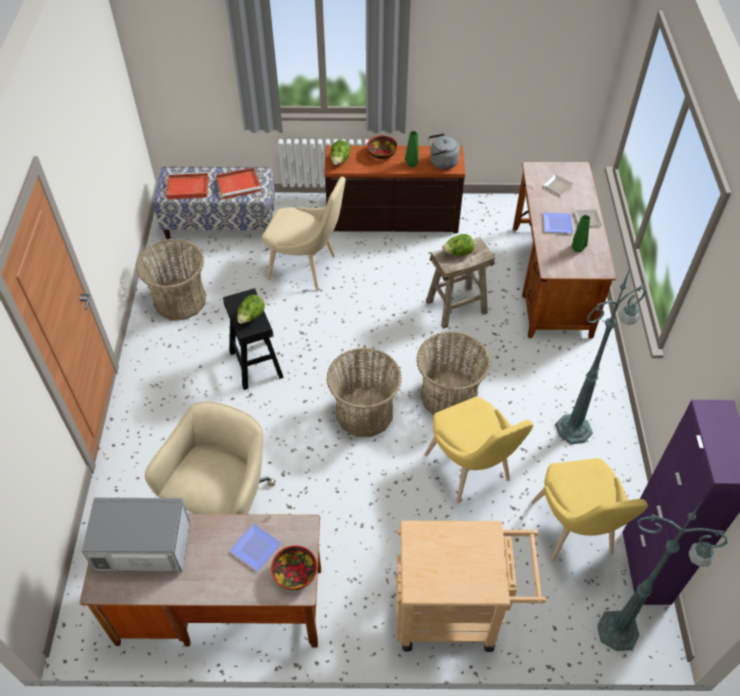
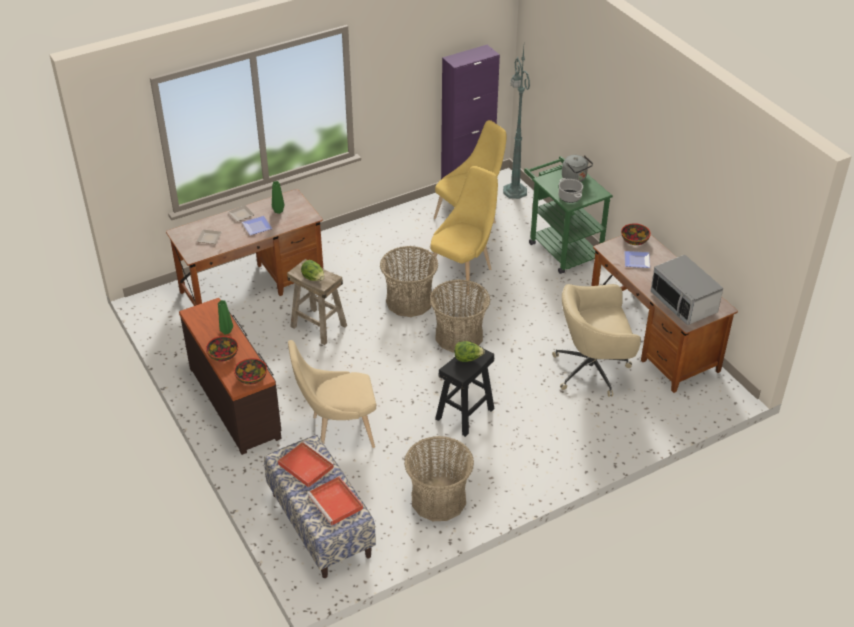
camera: 120 degrees left, 10 degrees down
(307, 268) = (338, 432): beige chair -> beige chair turned 90 degrees counterclockwise
(340, 161) = (251, 378): lettuce -> bowl
(429, 541) = (570, 197): none -> cooking pot
(442, 163) = (212, 314): grey kettle -> grey kettle (575, 178)
(456, 613) = (561, 247): beige cart -> green cart
(575, 428) = (390, 238): green floor lamp -> none

